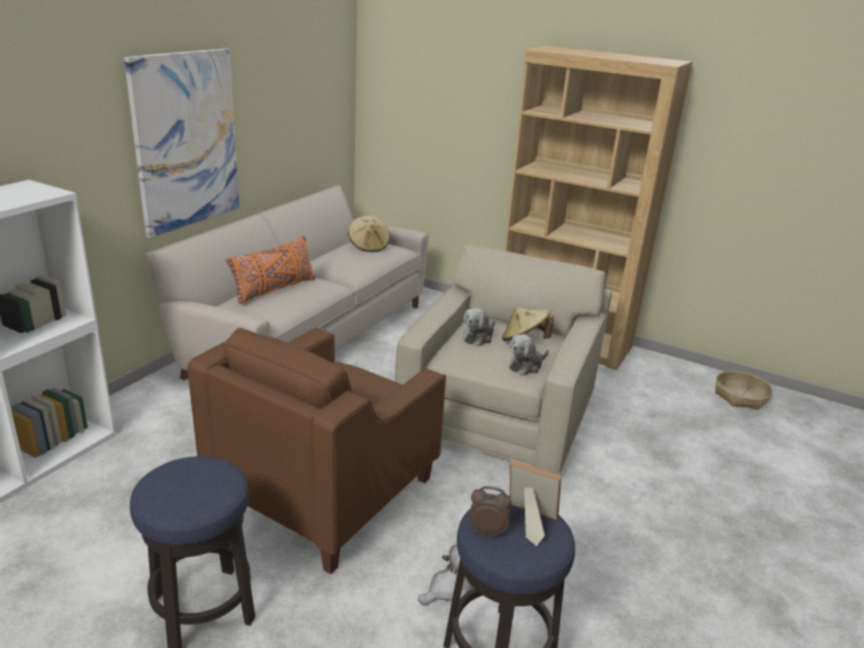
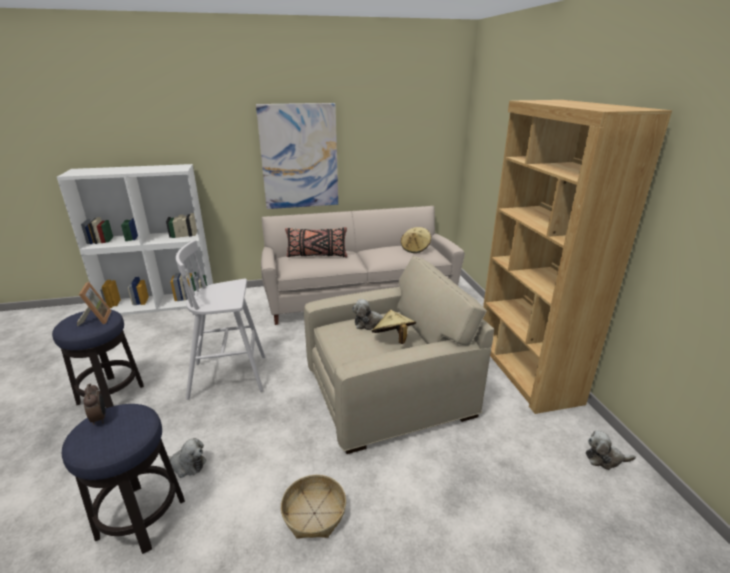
camera: 50 degrees right, 0 degrees up
(273, 289) = (316, 255): orange pillow -> black pillow
(324, 492) = (230, 376): brown armchair -> white stool
(526, 365) = (362, 355): plush toy -> plush toy (605, 458)
(528, 521) = (122, 429): picture frame -> picture frame (96, 319)
(741, 397) = (637, 510): basket -> basket (314, 513)

